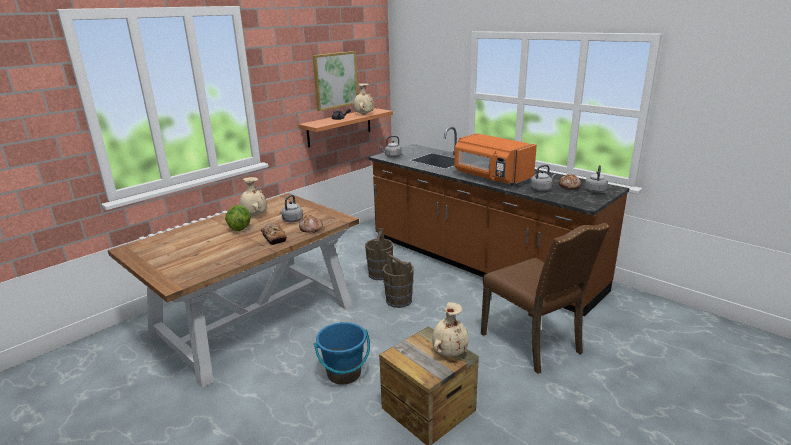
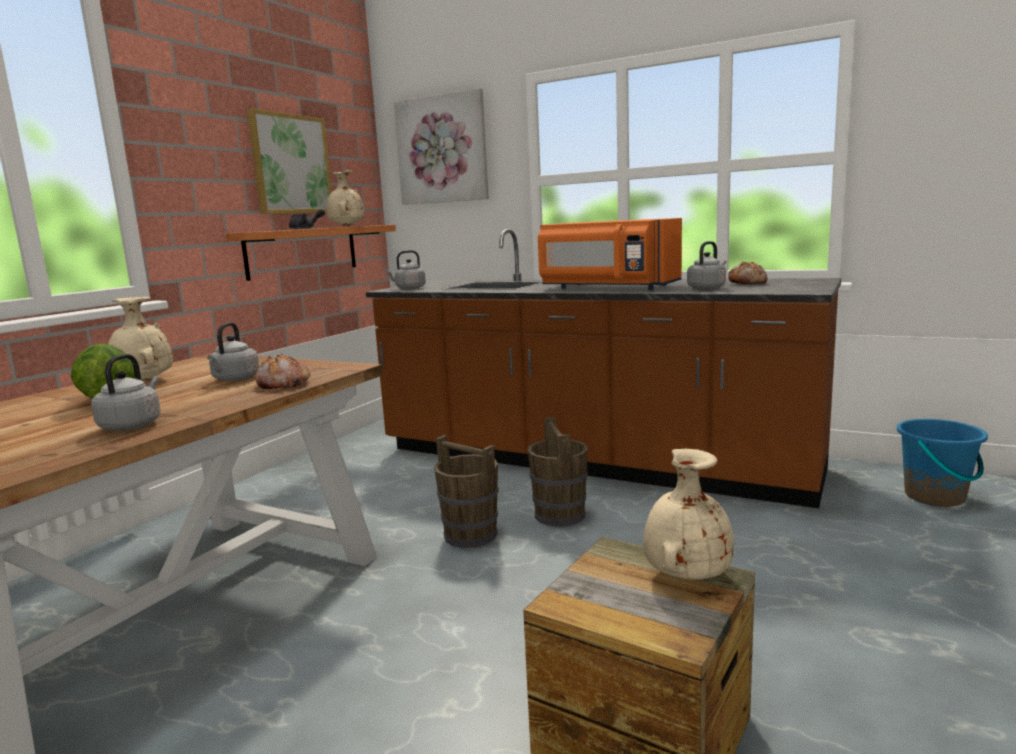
camera: 15 degrees left, 10 degrees down
(274, 237) = (198, 403): bread -> none
(344, 374) = (406, 698): blue bucket -> blue bucket (935, 496)
(380, 274) = (415, 499): brown bucket -> brown bucket (560, 515)
(423, 67) = (442, 149): none -> picture
(533, 343) = (768, 564): brown chair -> none
(595, 190) = (795, 282): grey kettle -> grey kettle (132, 425)

